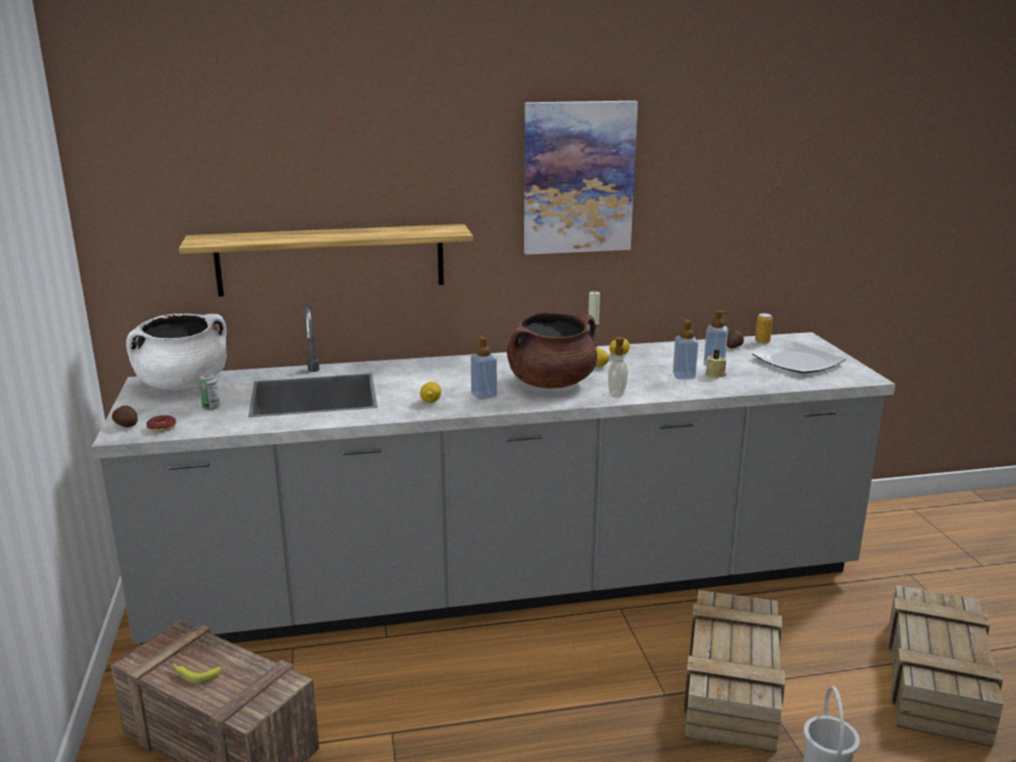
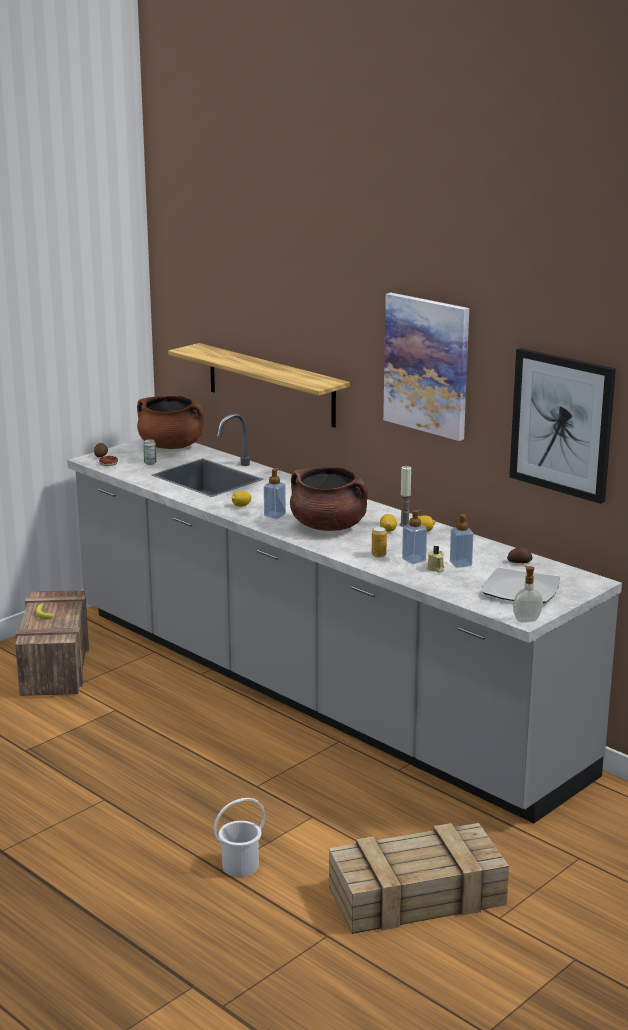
camera: 55 degrees right, 0 degrees up
(183, 384) = (171, 446): white cooking pot -> brown cooking pot
(616, 394) = (338, 548): soap dispenser -> soap dispenser (526, 619)
(732, 686) = (297, 809): crate -> none
(745, 200) = (562, 424): none -> picture
(762, 341) = (552, 569): can -> can (378, 555)

